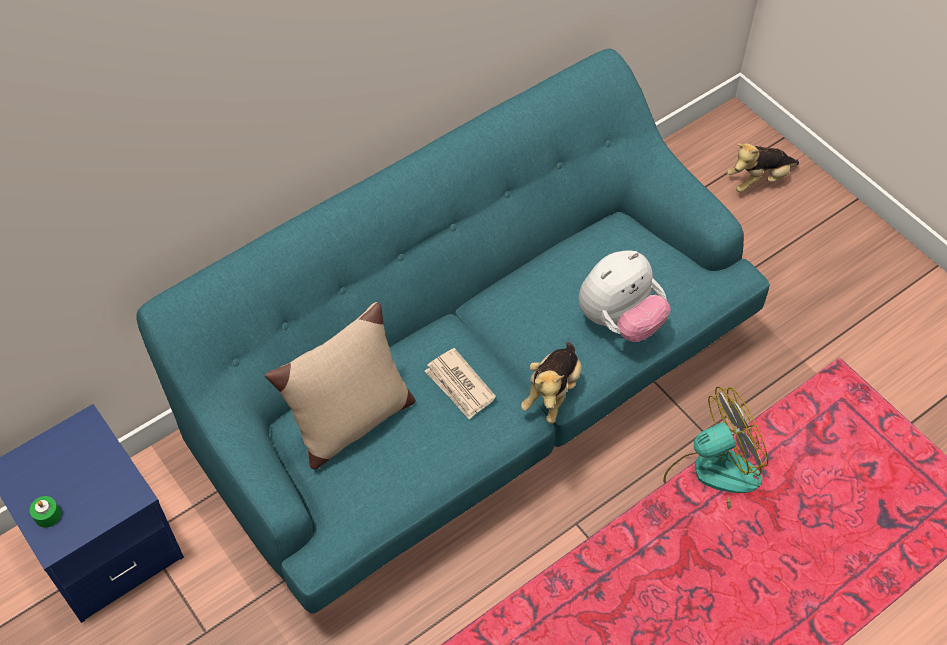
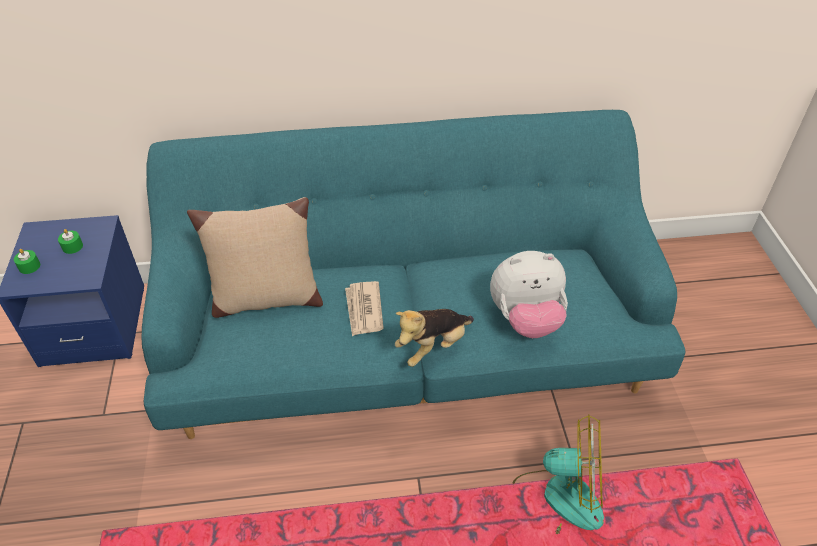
camera: 30 degrees right, 10 degrees down
(76, 467) = (72, 246): none -> green candle
(758, 180) = (738, 294): plush toy -> none

